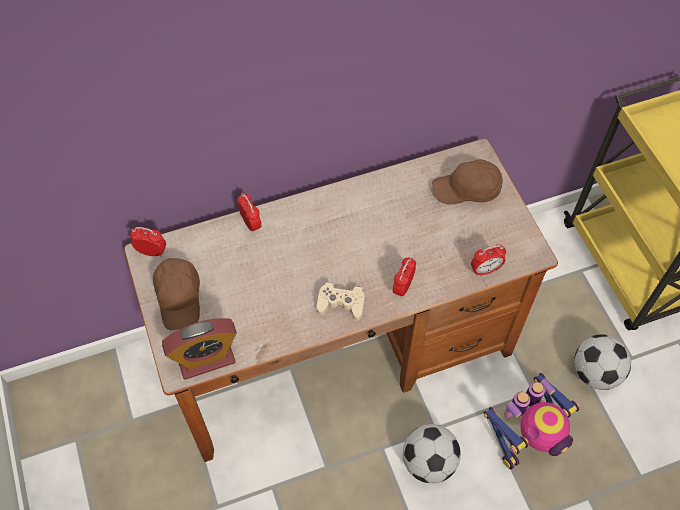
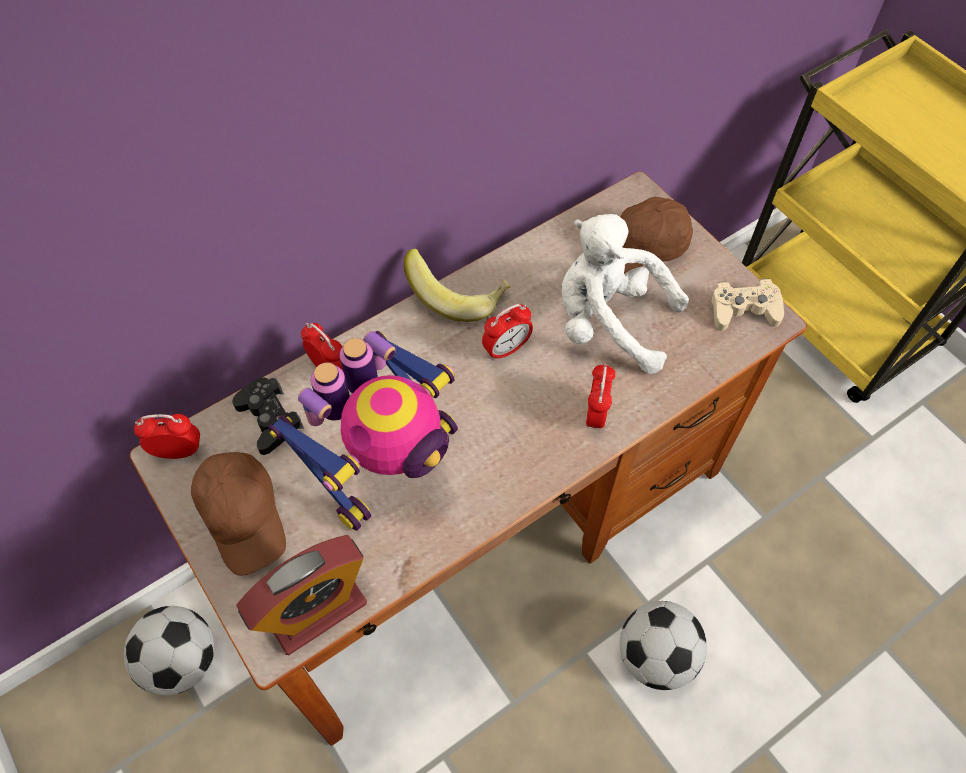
camera: 15 degrees left, 0 degrees up
(208, 245) = (269, 419): none -> black game controller
(341, 304) = (509, 463): beige game controller -> beige game controller (743, 310)
(342, 195) = (458, 296): none -> banana
(430, 233) = (609, 322): none -> white plush toy
(485, 270) = (708, 359): alarm clock -> alarm clock (506, 349)
(527, 436) = (776, 581): toy robot -> toy robot (385, 461)
(594, 372) = (833, 470): football -> football (181, 660)

